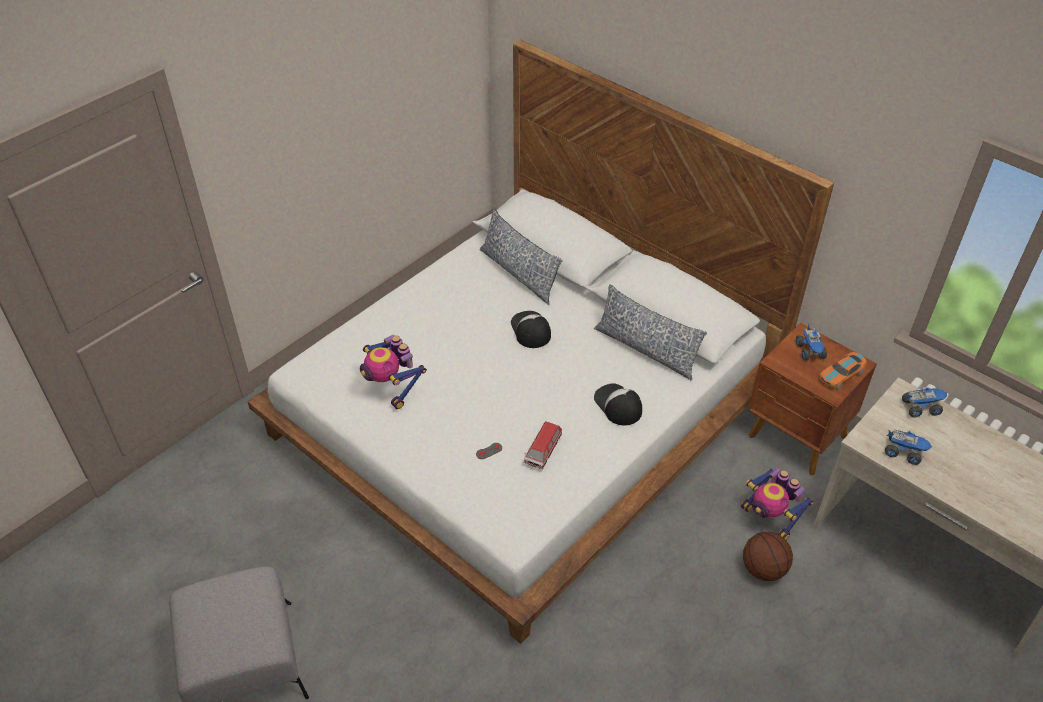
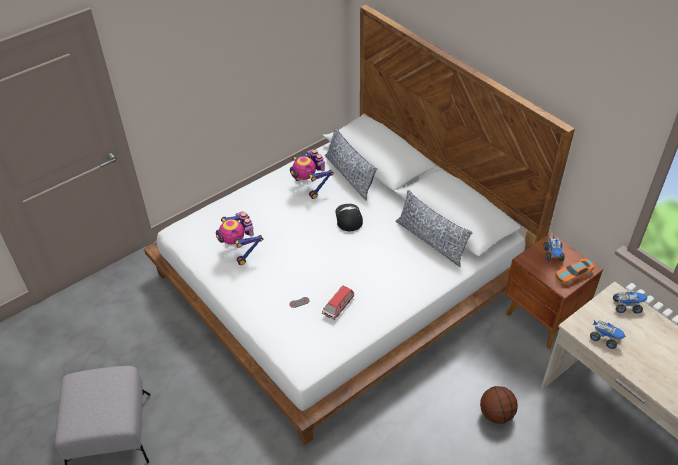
camera: 10 degrees right, 0 degrees up
(617, 405) = (400, 279): cap -> none
(769, 519) = (509, 377): toy robot -> toy robot (310, 186)

